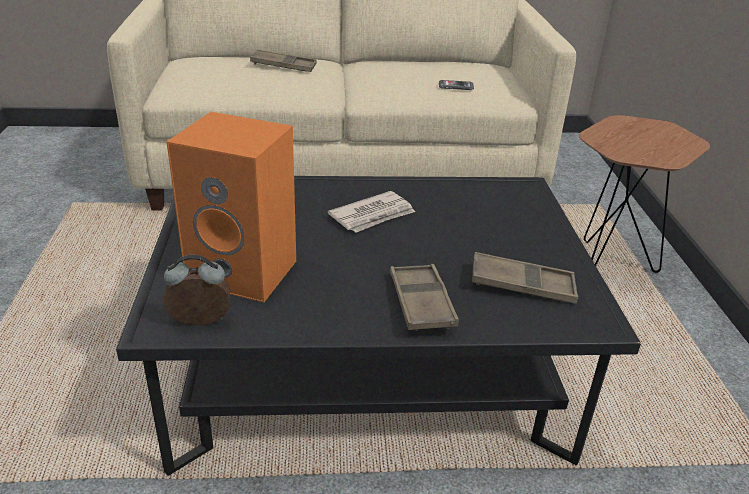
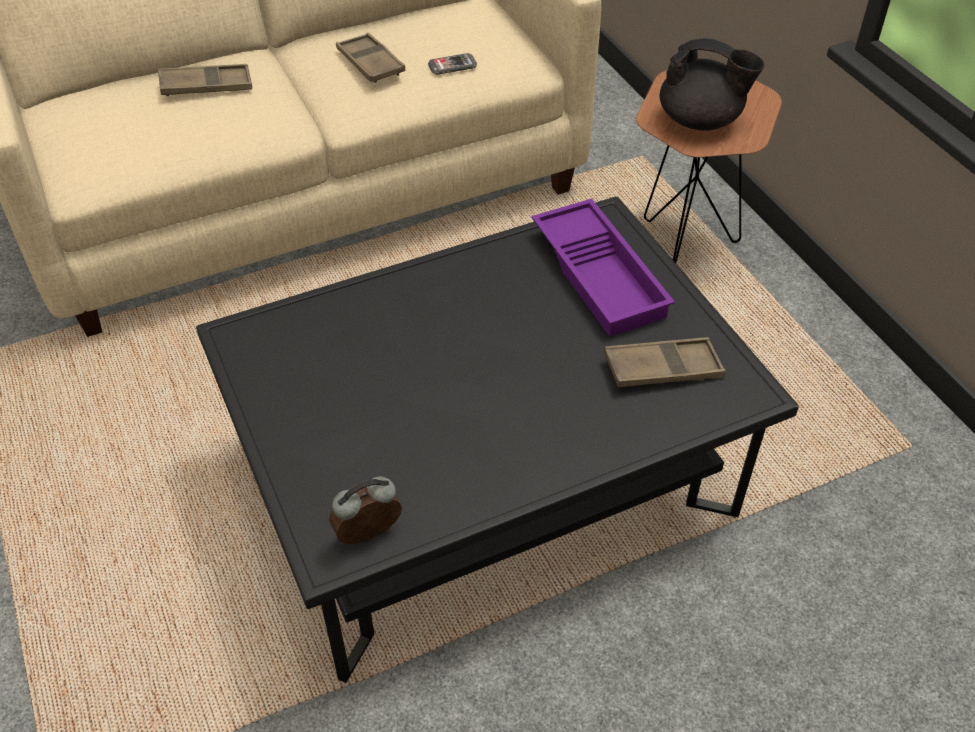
camera: 20 degrees left, 15 degrees up
(246, 271) = (371, 449): orange speaker -> none
(373, 215) = (461, 319): newspaper -> none
(421, 303) = (577, 429): brown tray -> brown tray (370, 64)
(503, 217) = (601, 275): none -> purple tray
(633, 144) = (701, 121): none -> black teapot

